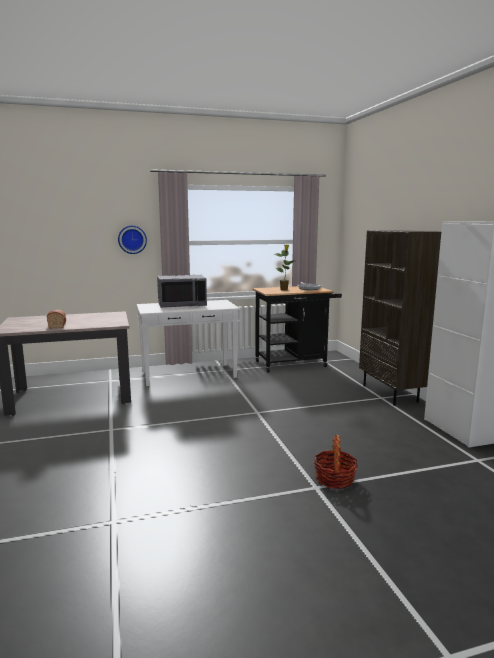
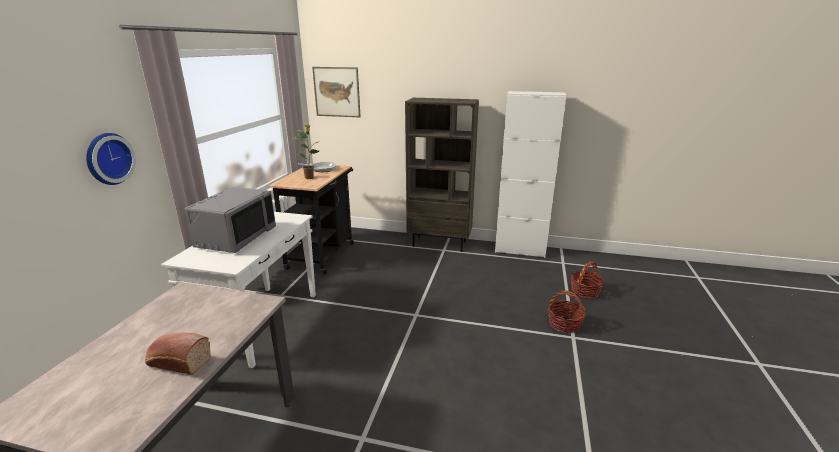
camera: 60 degrees left, 10 degrees up
(356, 226) = (337, 92): none -> picture
(428, 483) = (585, 291): none -> basket

